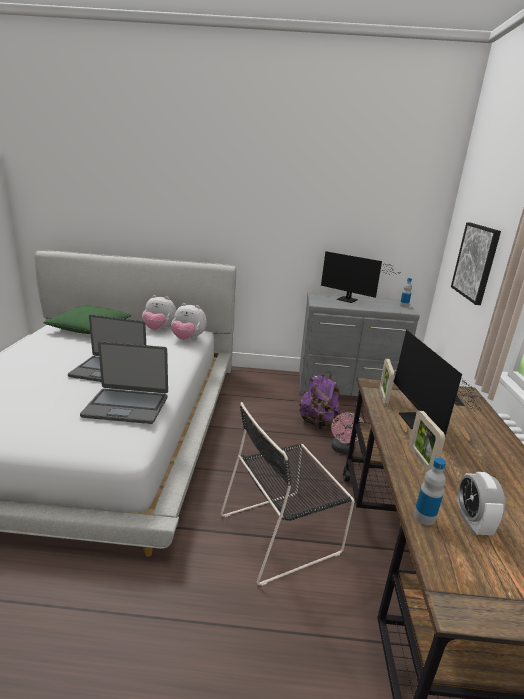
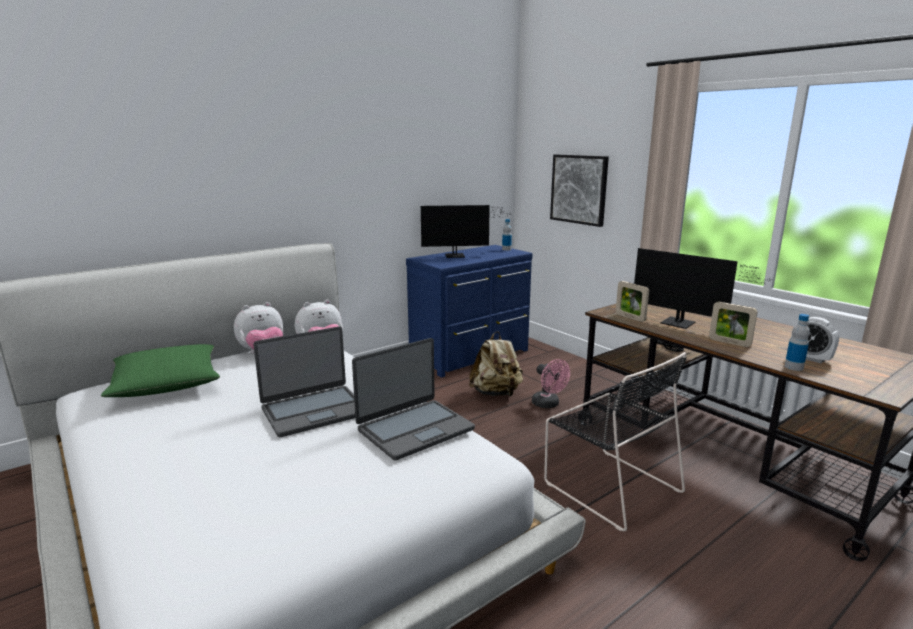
camera: 40 degrees left, 5 degrees down
(283, 532) = (609, 485): black chair -> black chair turned 60 degrees counterclockwise
(318, 422) = (496, 393): purple backpack -> beige backpack
(348, 388) = (472, 355): grey dresser -> blue dresser

